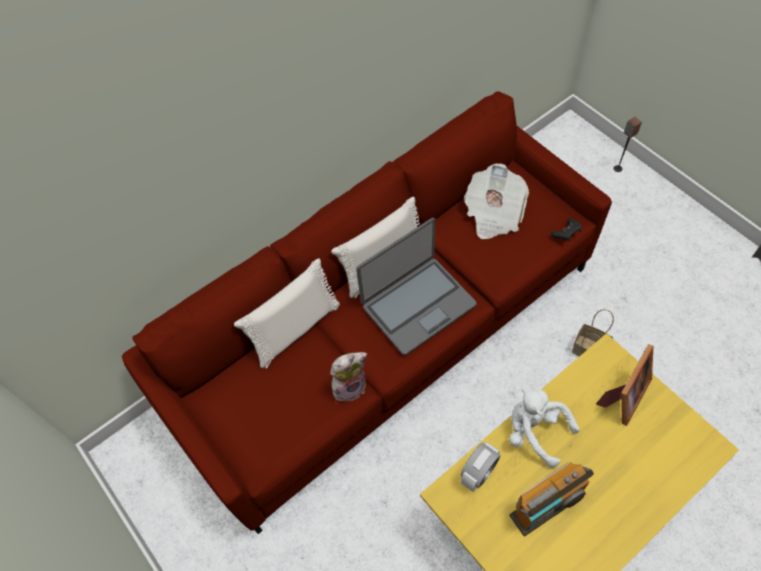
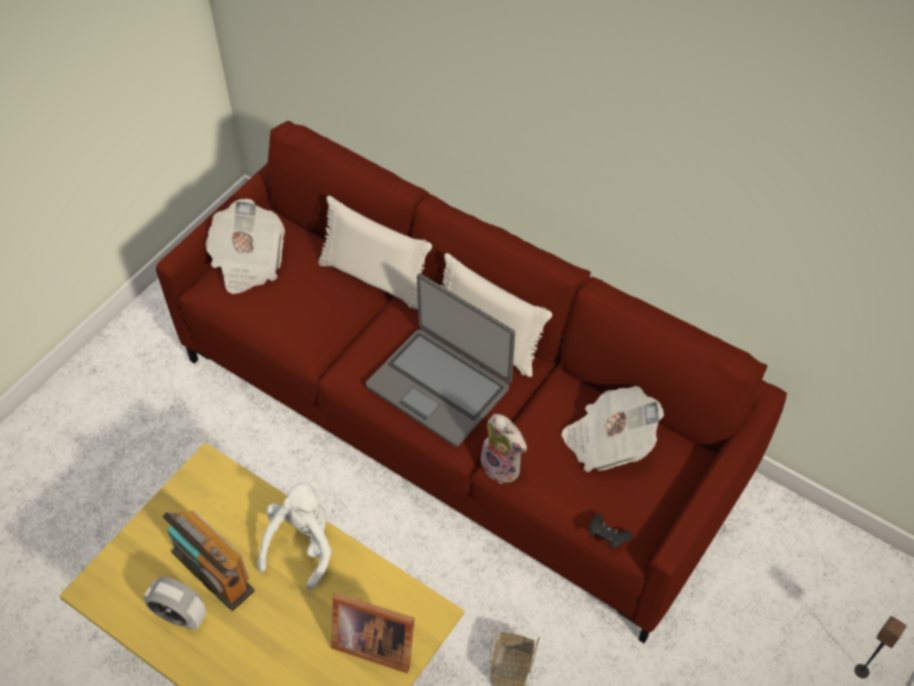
camera: 70 degrees right, 5 degrees down
(240, 426) = (247, 262): none -> newspaper
(349, 386) = (317, 345): plush toy -> plush toy (503, 466)
(478, 473) = (238, 494): alarm clock -> alarm clock (180, 616)

